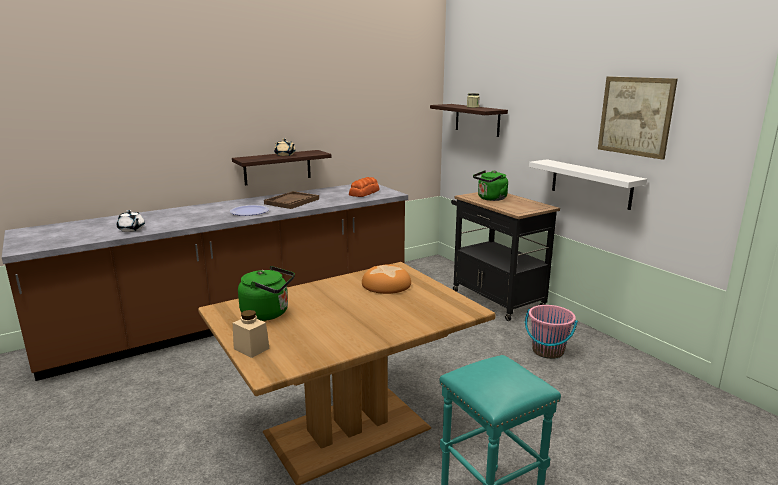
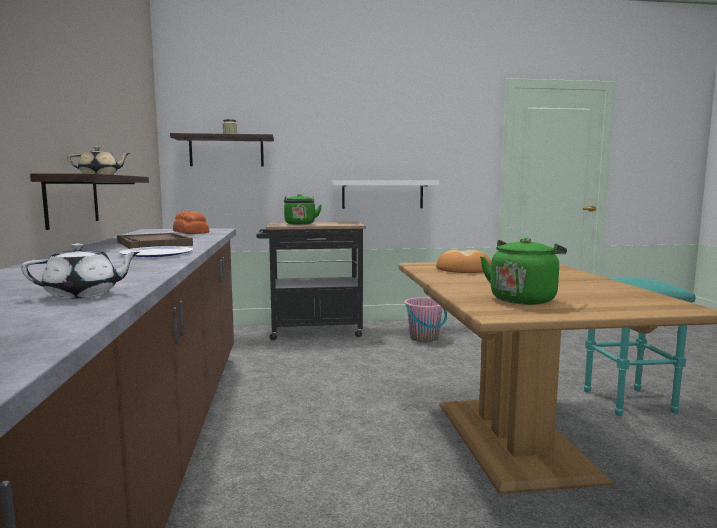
camera: 65 degrees left, 10 degrees down
(251, 348) = (628, 308): beige jar -> none
(635, 116) = (416, 133): picture -> none

